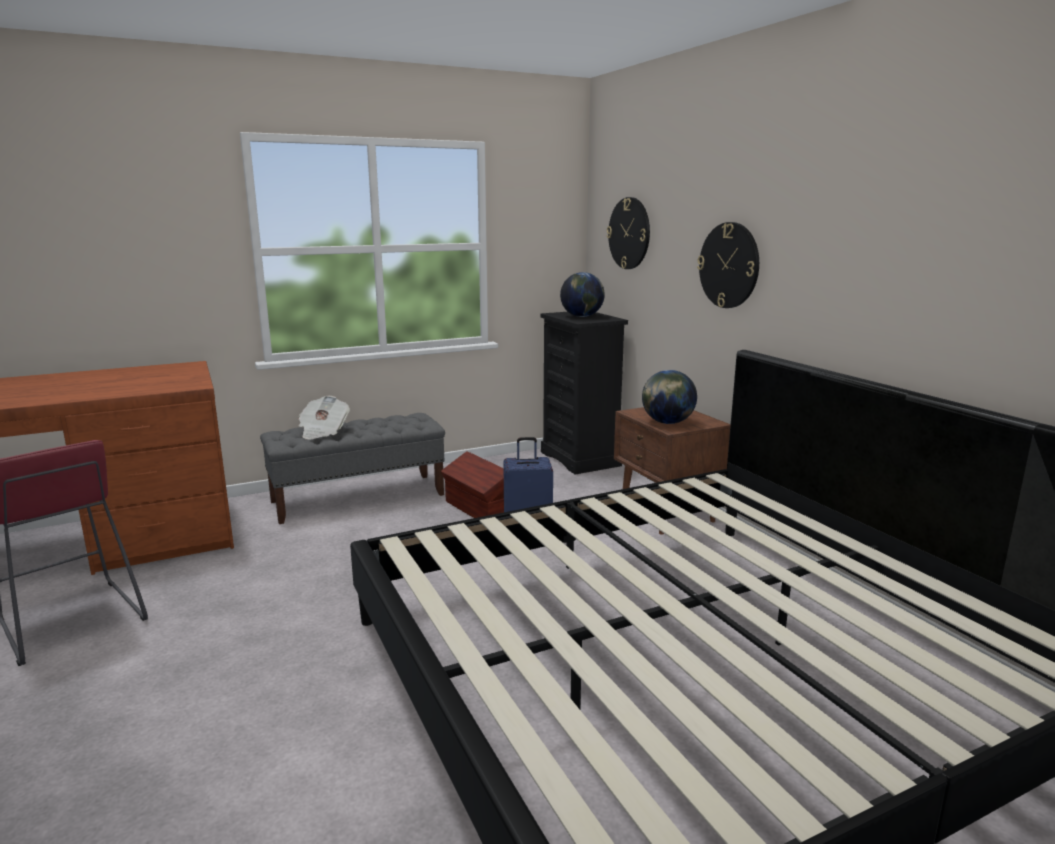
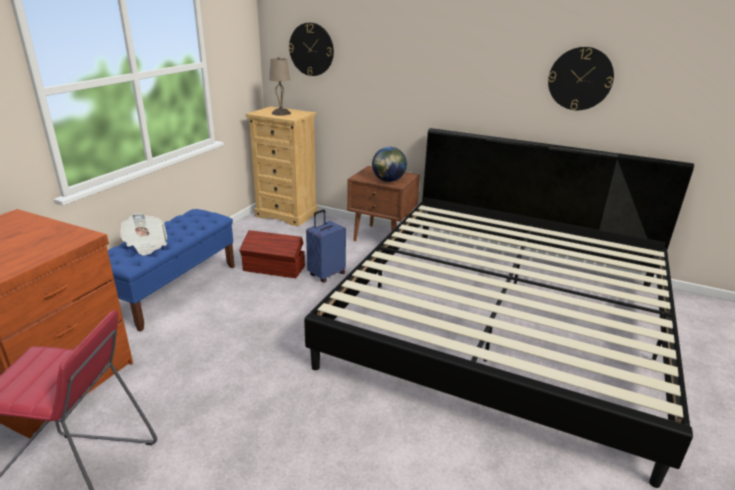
camera: 40 degrees left, 10 degrees up
(359, 498) = (173, 289): grey bench -> blue bench
(580, 459) = (287, 214): black dresser -> beige dresser
(582, 316) = (281, 113): globe -> beige table lamp
(729, 265) = (411, 74): wall clock -> wall clock (580, 79)

